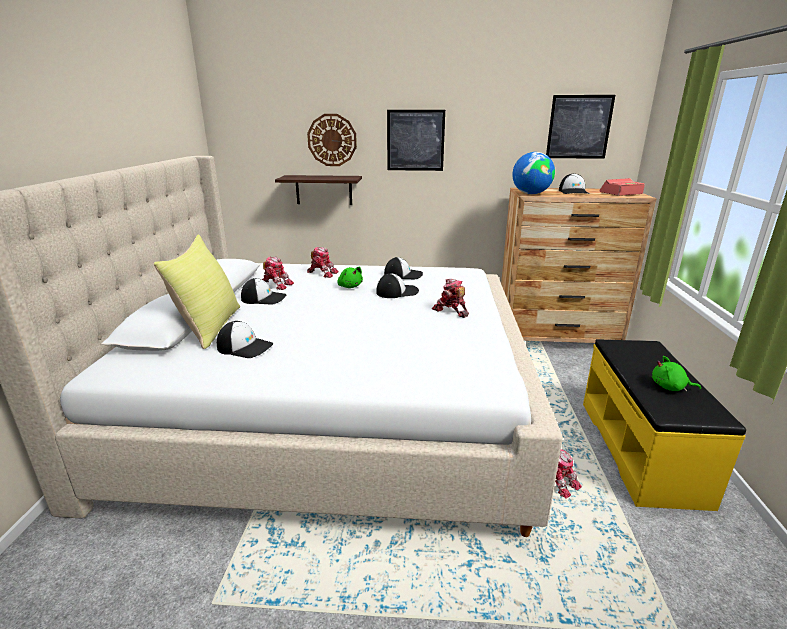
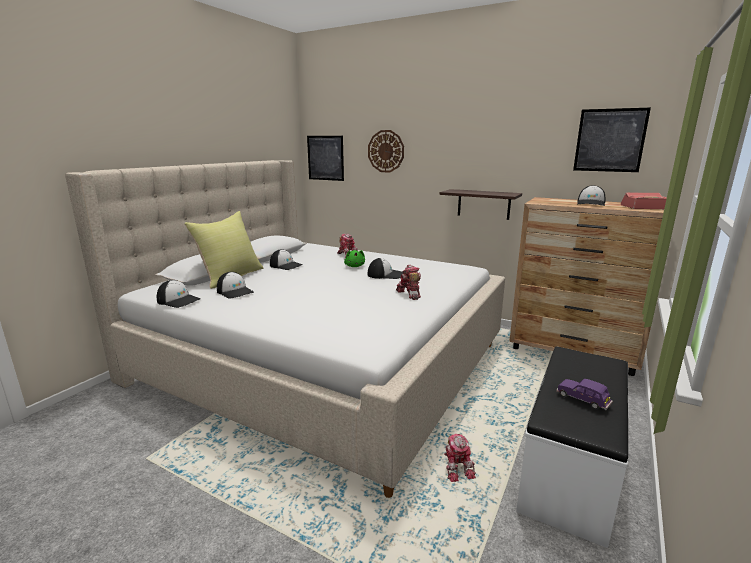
camera: 25 degrees right, 5 degrees down
(276, 284) = (305, 258): toy robot -> none
(324, 190) = (377, 191): shelf -> shelf (483, 204)
(403, 275) = (408, 264): cap -> cap (179, 300)
(415, 140) = (451, 152): picture -> picture (325, 158)
(530, 194) = (540, 202): globe -> none
(641, 449) = (571, 468): yellow bench -> white bench
(670, 387) = (583, 400): green plush toy -> purple toy car

